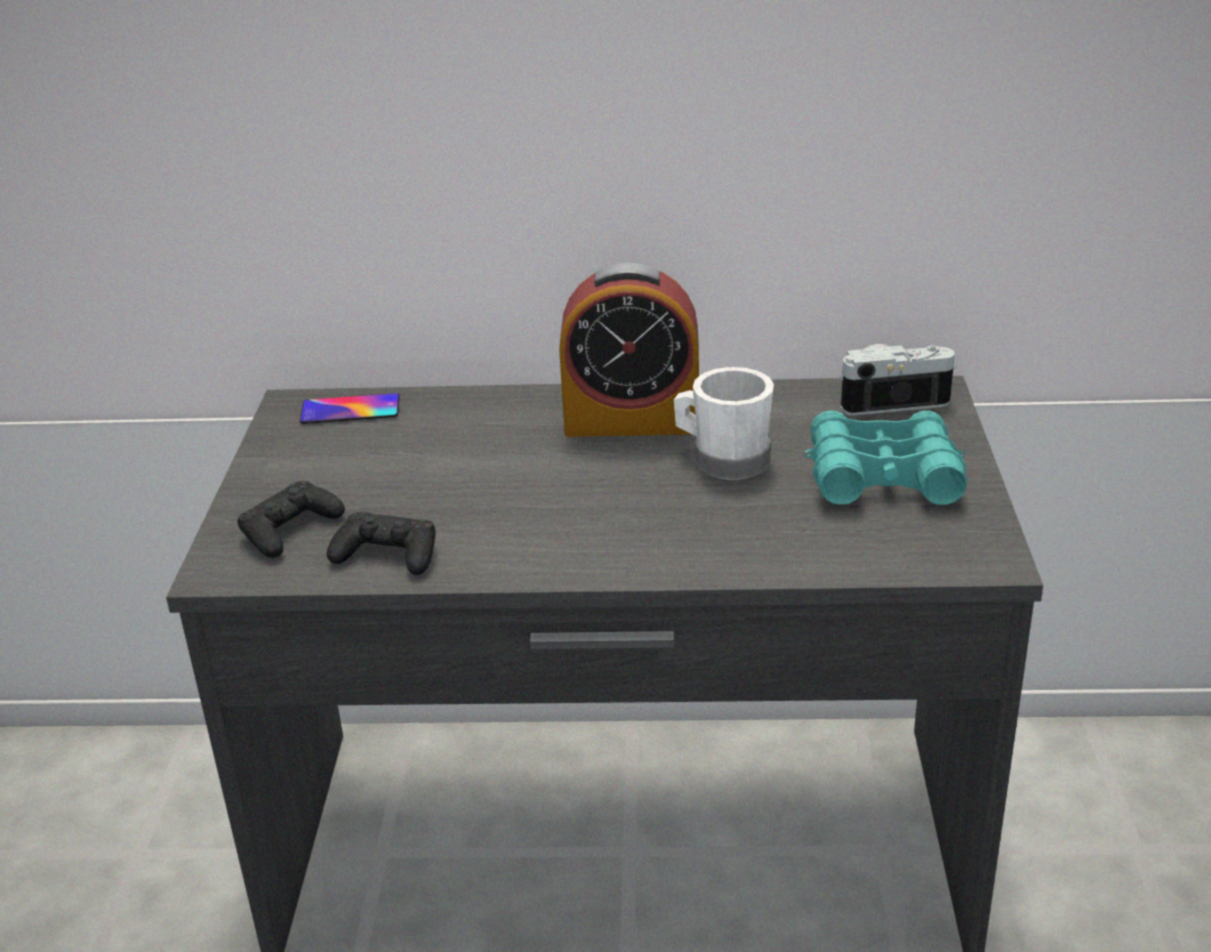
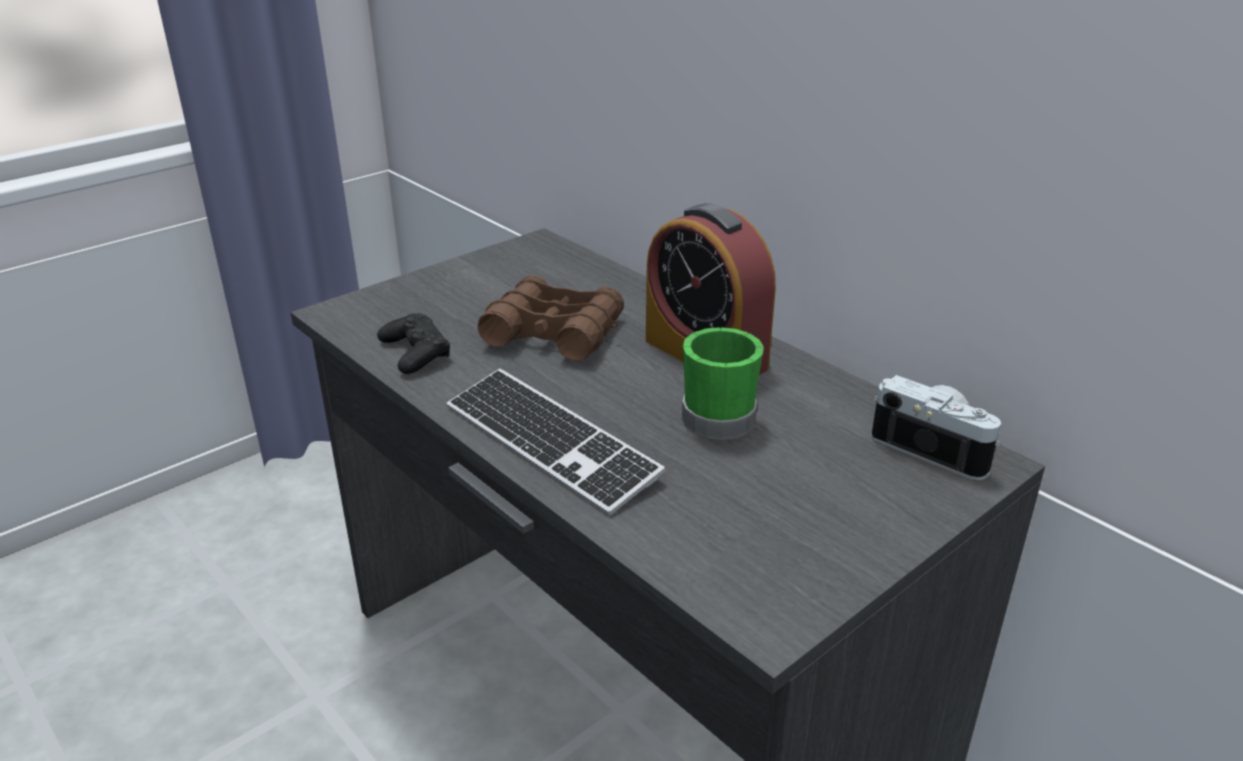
camera: 45 degrees right, 0 degrees up
(290, 529) = (402, 310): black game controller -> none
(350, 410) = (560, 260): phone -> none
(478, 471) = (554, 333): none -> brown binoculars
(649, 549) = (549, 443): none -> keyboard
(723, 460) = (714, 415): white mug -> green mug
(882, 476) = (810, 500): turquoise binoculars -> none

